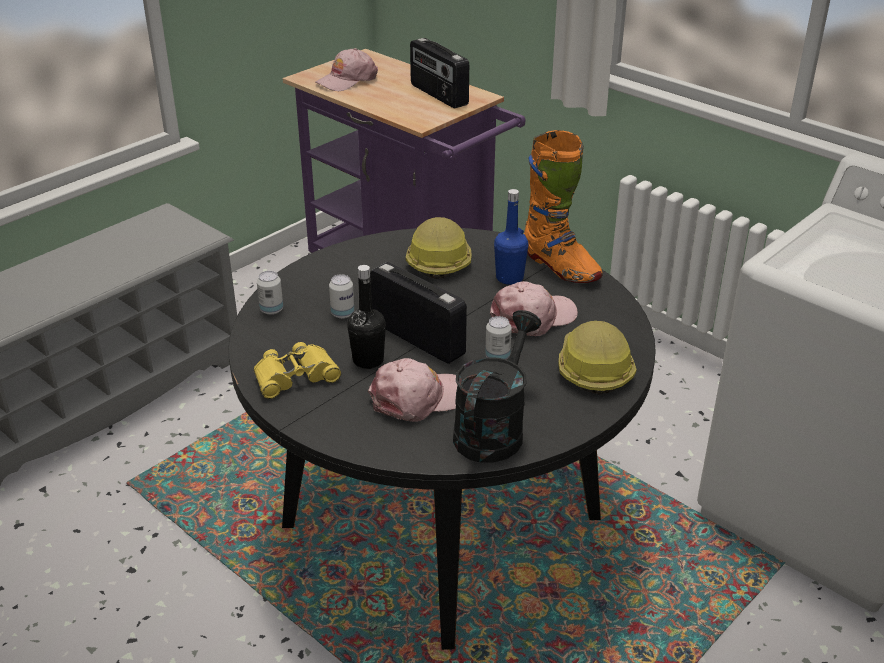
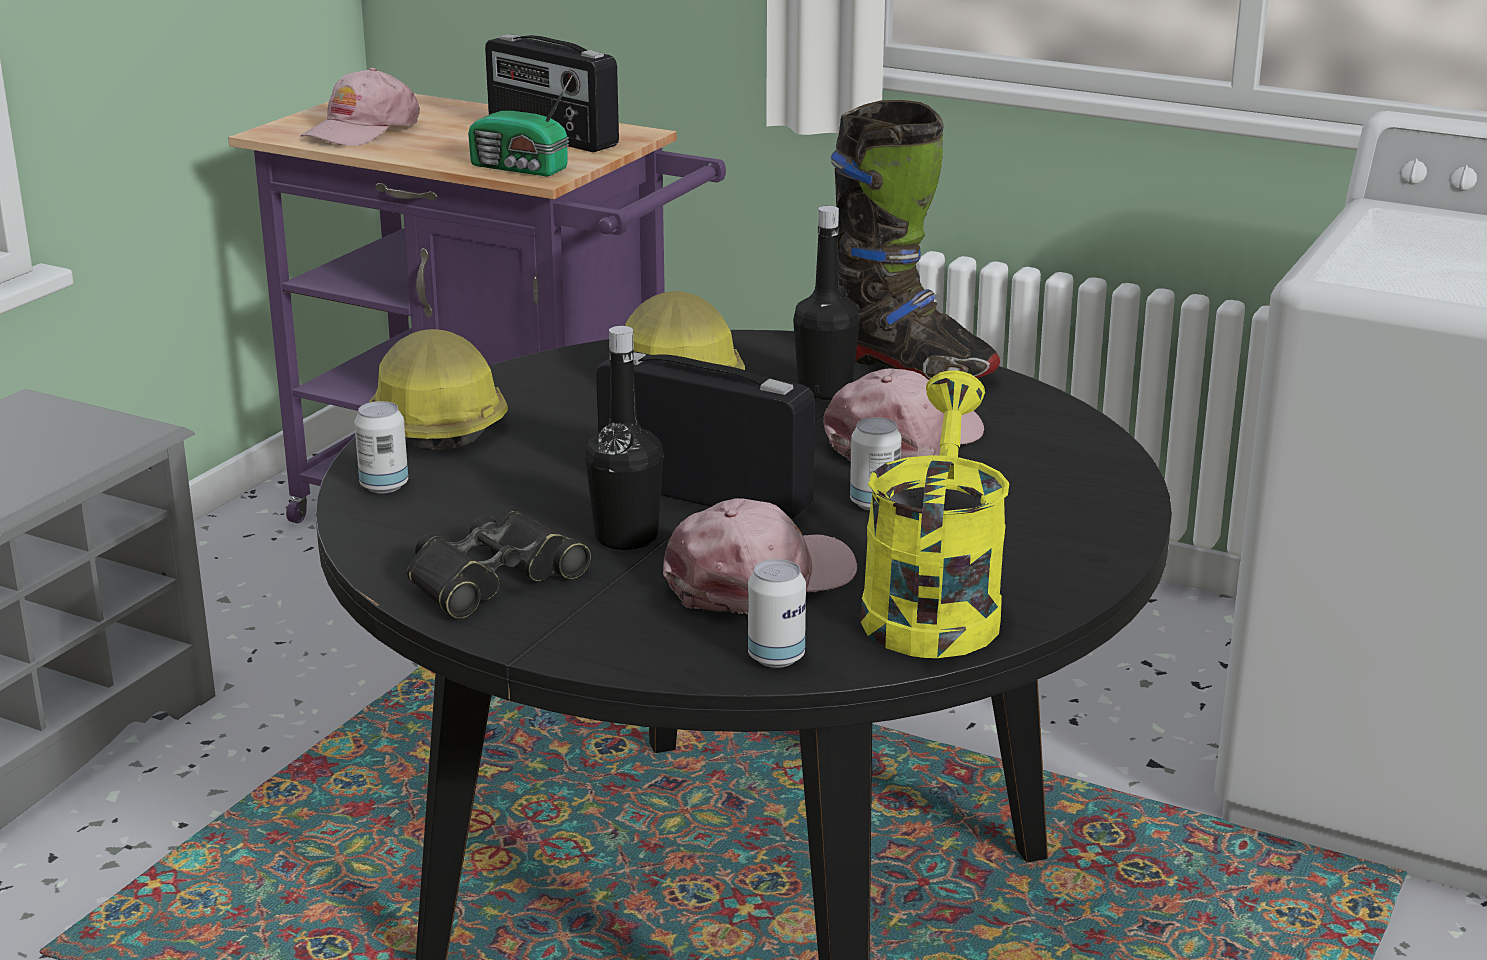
camera: 15 degrees left, 10 degrees down
(295, 376) = (492, 579): yellow binoculars -> black binoculars
(342, 314) = (533, 475): can -> can (776, 657)
(412, 116) = (520, 168): none -> radio
(493, 428) = (932, 606): black watering can -> yellow watering can
(509, 278) = (825, 390): blue bottle -> black bottle
(560, 267) = (909, 366): orange boot -> black boot
(593, 369) = (1060, 498): hard hat -> hard hat (434, 421)

